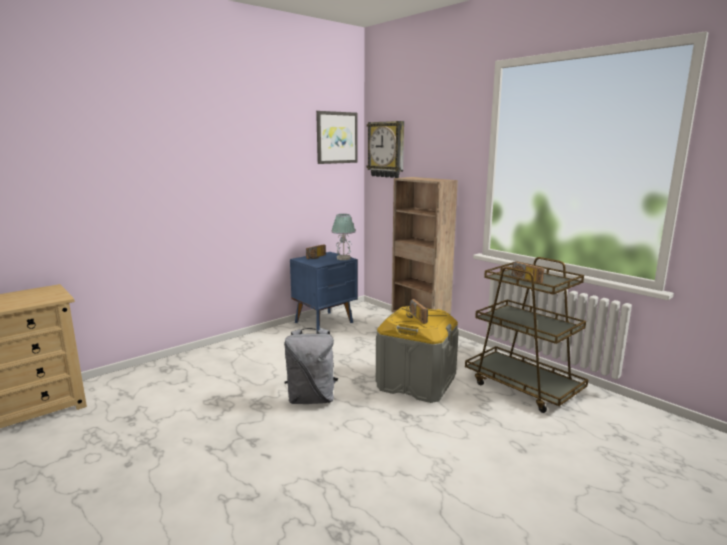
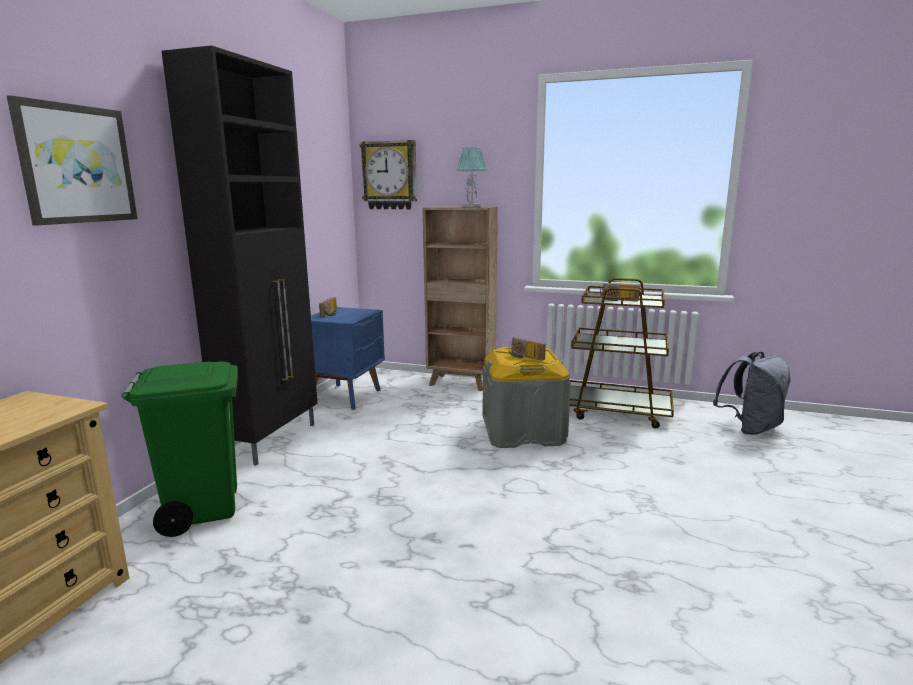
camera: 30 degrees left, 0 degrees up
(159, 377) = (202, 509): none -> green trash can
(244, 343) = (272, 440): none -> black cabinet
(311, 399) = (439, 475): grey backpack -> grey backpack (750, 428)
(336, 137) = (329, 160): picture -> picture (76, 164)
(343, 258) = (366, 311): table lamp -> table lamp (471, 206)

